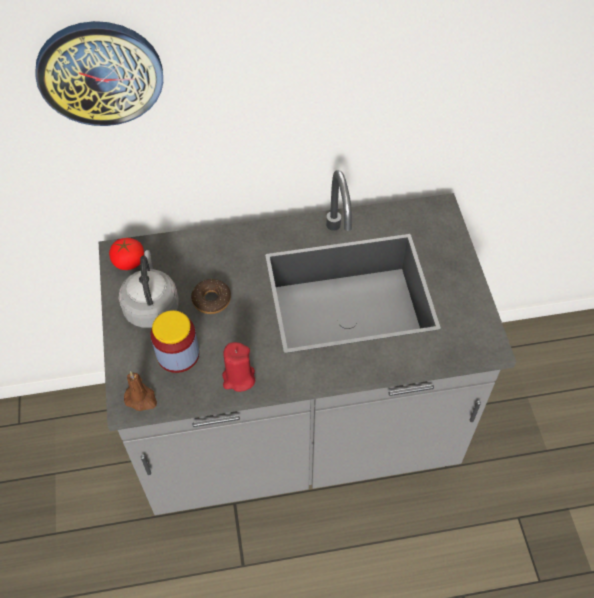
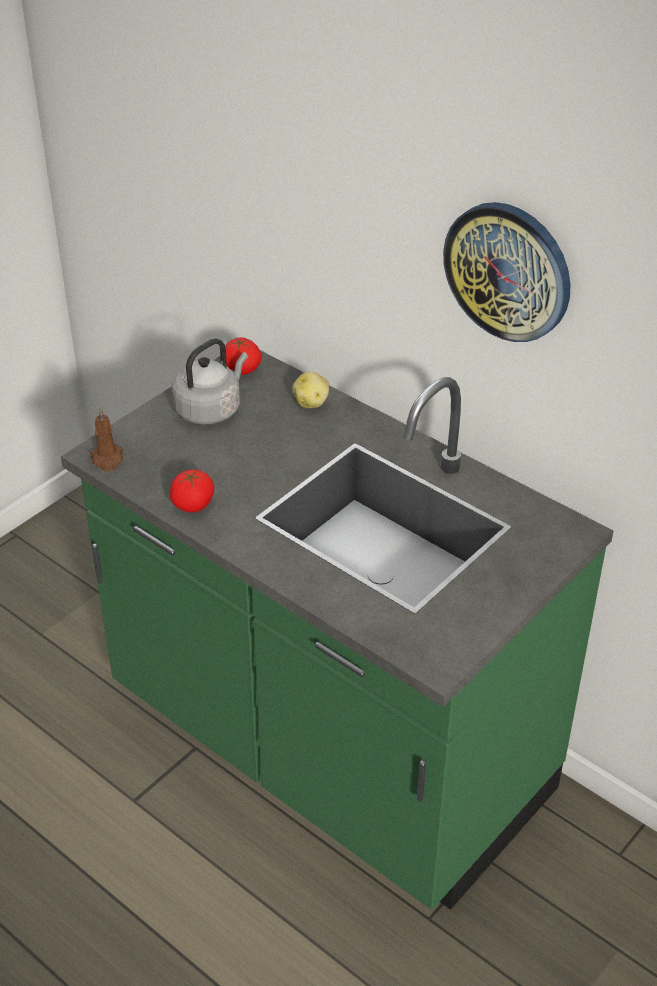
camera: 50 degrees right, 15 degrees down
(100, 73) = (283, 136): wall clock -> wall clock (508, 271)
(178, 354) = (177, 454): jar -> none
(203, 248) = (311, 402): none -> potato
(211, 300) = (260, 440): donut -> none
(238, 378) = (193, 504): red candle -> tomato
(297, 433) = (327, 748): grey counter -> green counter

